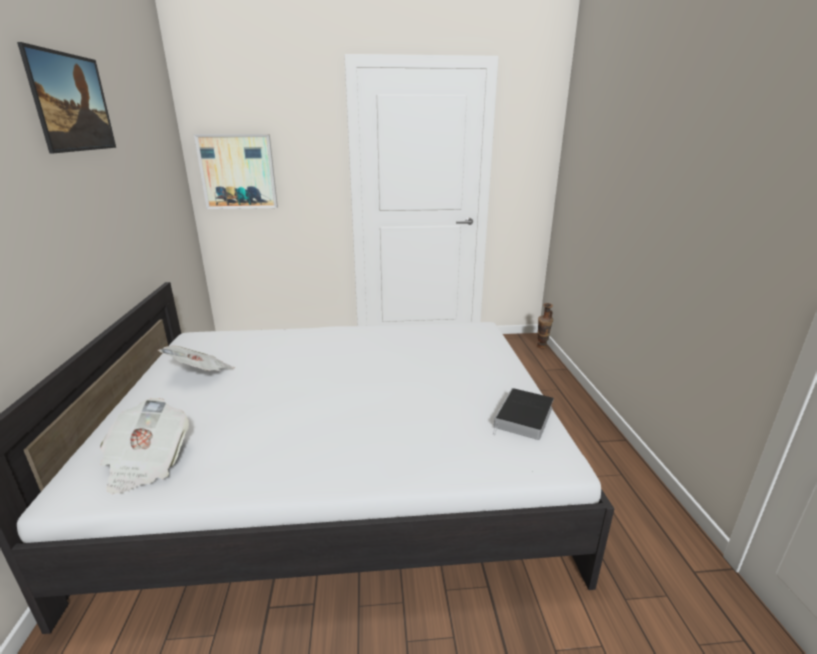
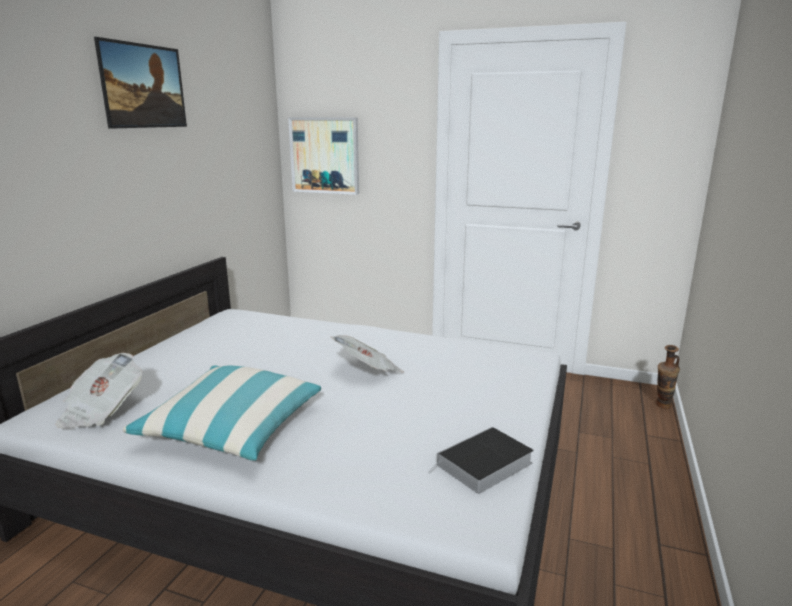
camera: 25 degrees right, 5 degrees down
(201, 373) = (209, 346): newspaper -> newspaper (368, 371)
(300, 442) = (232, 427): none -> pillow

